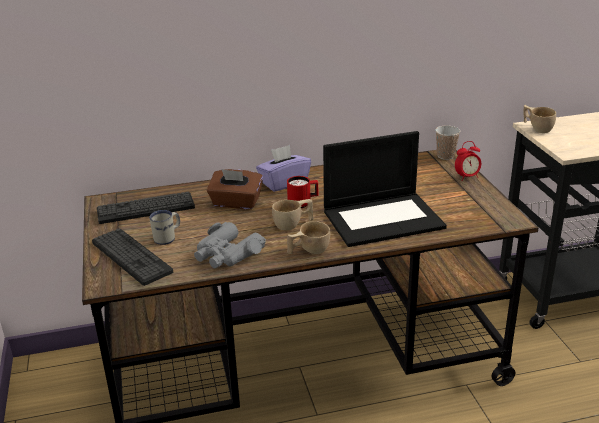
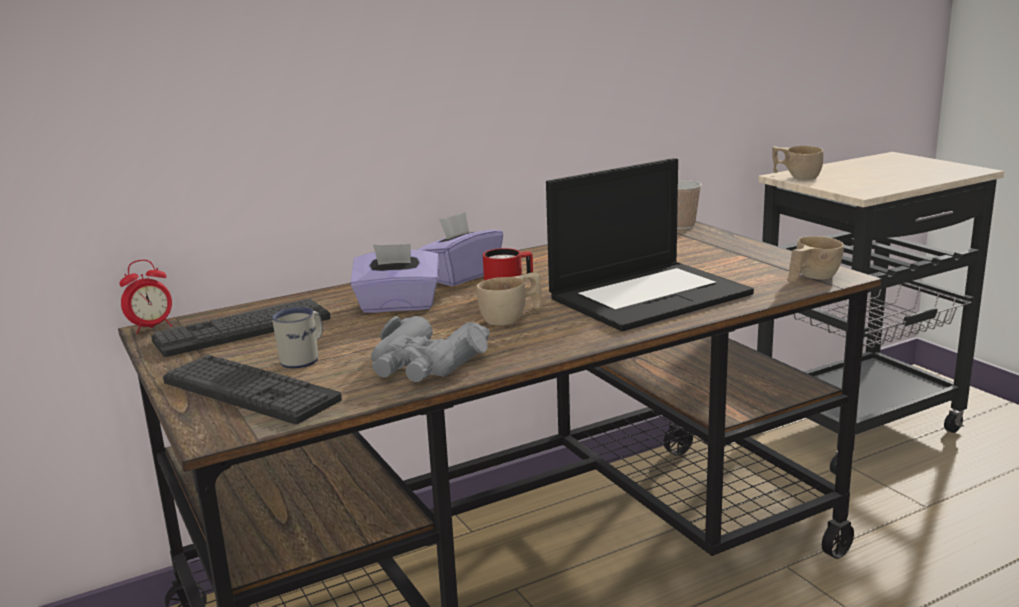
camera: 15 degrees left, 10 degrees down
(236, 203) = (398, 305): brown tissue box -> purple tissue box
(308, 251) = (561, 344): beige cup -> beige cup (810, 278)
(467, 177) = (731, 242): alarm clock -> alarm clock (152, 328)

